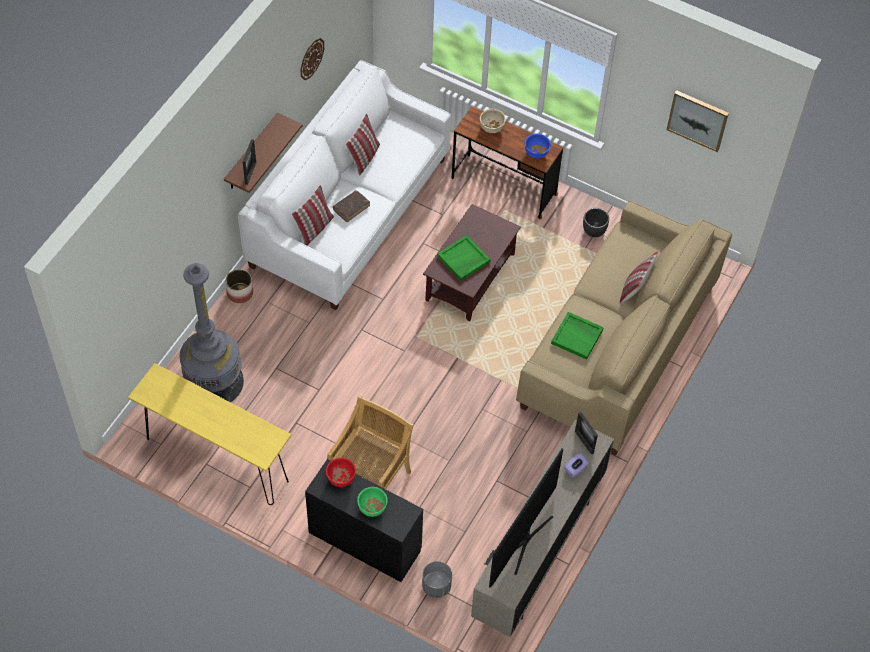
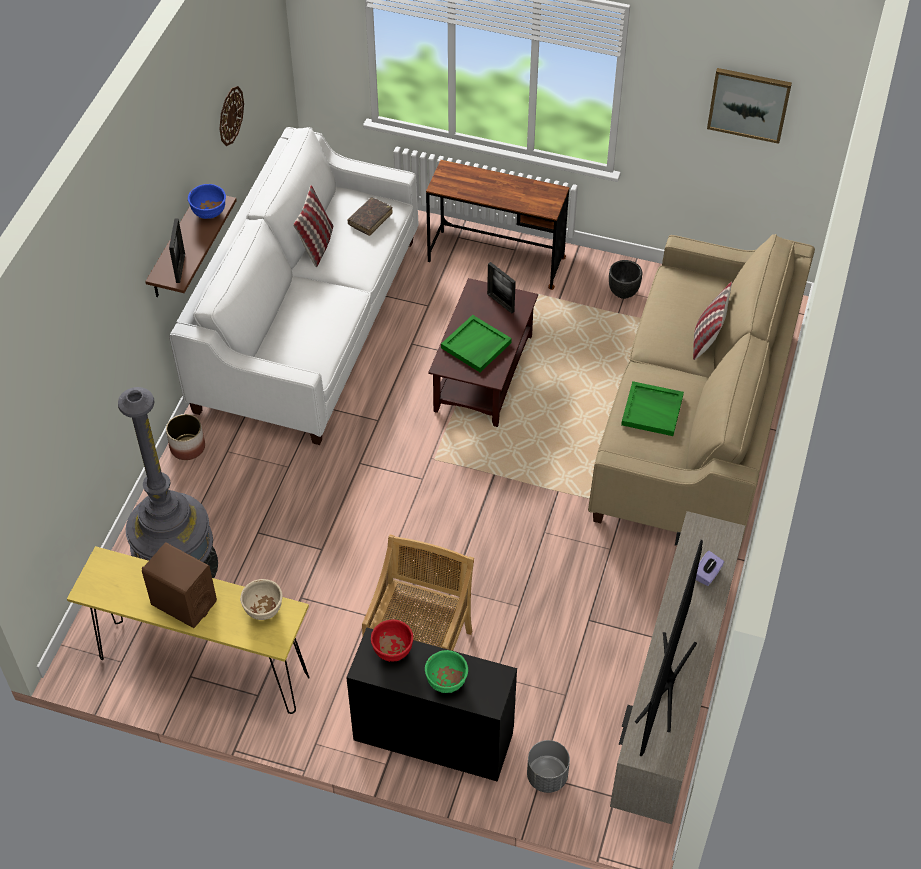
camera: 10 degrees left, 5 degrees down
(206, 416) = (183, 603): none -> brown speaker
(314, 229) = (273, 341): pillow -> none
(351, 208) = (315, 307): brown book -> brown book (370, 219)
(491, 128) = (473, 180): beige bowl -> beige bowl (263, 610)
(536, 153) = (538, 200): blue bowl -> blue bowl (209, 213)
(584, 442) = (707, 537): picture frame -> picture frame (500, 303)

